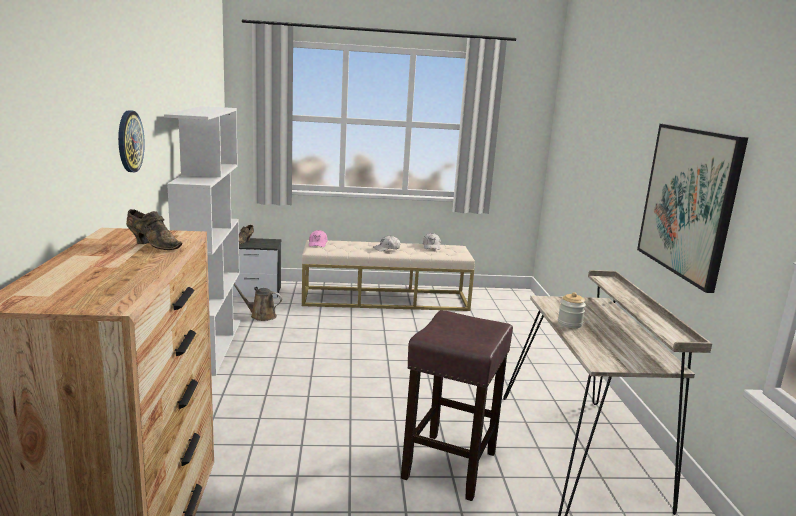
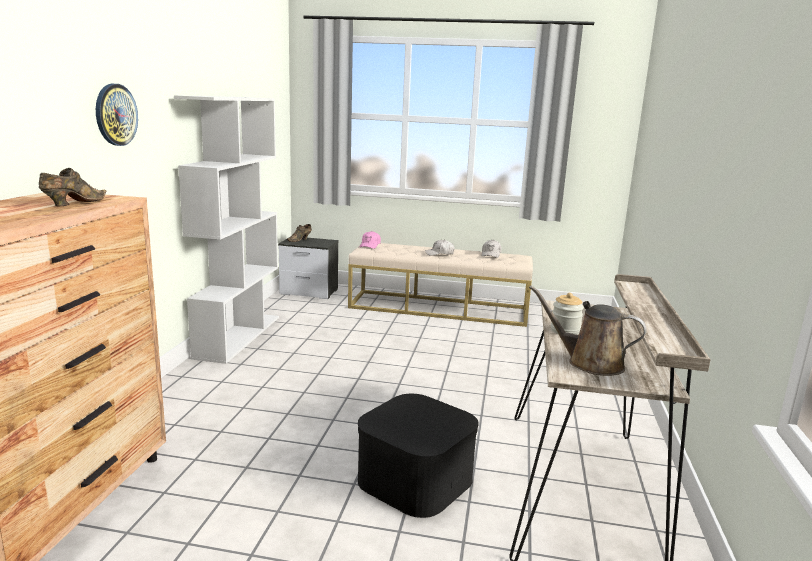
camera: 15 degrees right, 0 degrees up
(153, 245) = (73, 203): brown shoe -> brown shoe turned 105 degrees counterclockwise
(260, 316) = (302, 313): brown watering can -> brown watering can (589, 363)
(450, 464) = (415, 479): brown stool -> black storage box
(688, 202) = (732, 188): picture -> none

